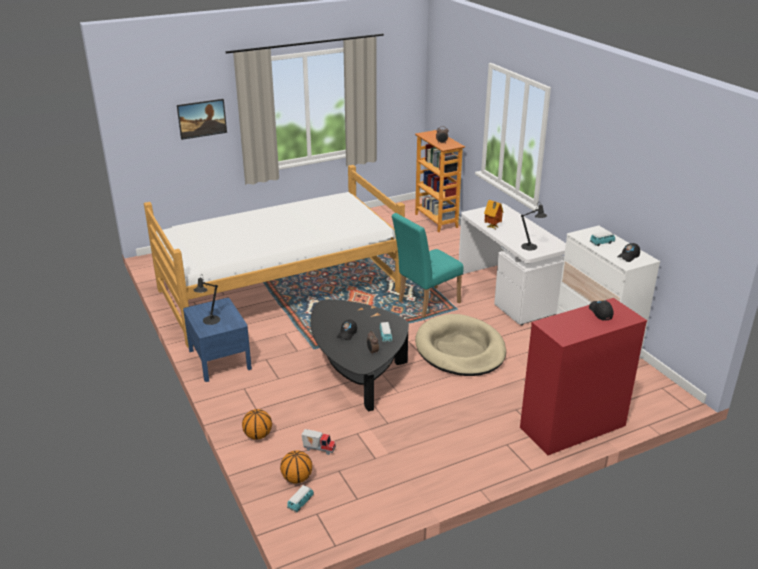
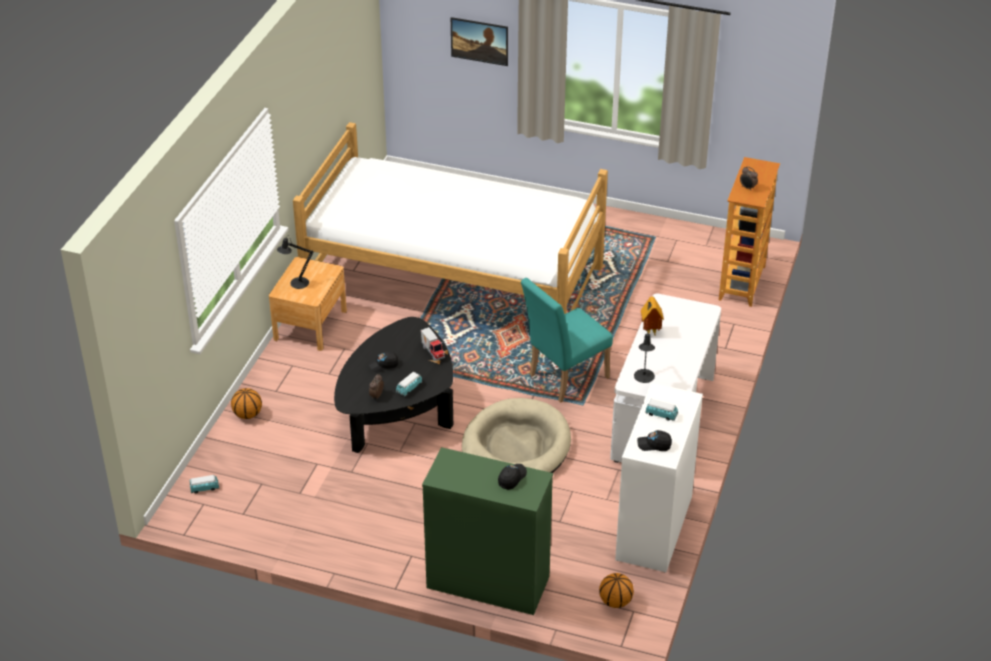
camera: 45 degrees right, 10 degrees up
(219, 359) = (310, 325): blue nightstand -> brown nightstand
(296, 478) = (226, 468): basketball -> basketball (615, 601)
(319, 448) = (273, 456): toy truck -> toy truck (433, 352)
(425, 303) = (563, 378): turquoise chair -> turquoise chair turned 45 degrees counterclockwise
(572, 427) = (488, 582): red dresser -> green dresser

